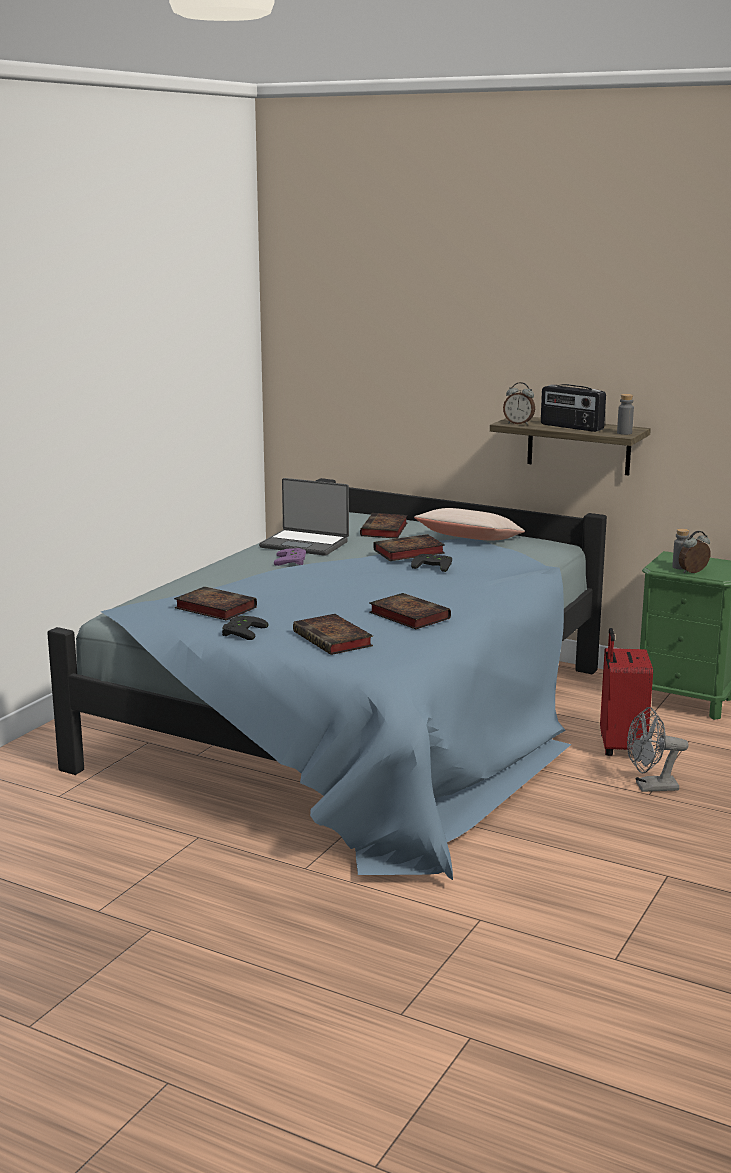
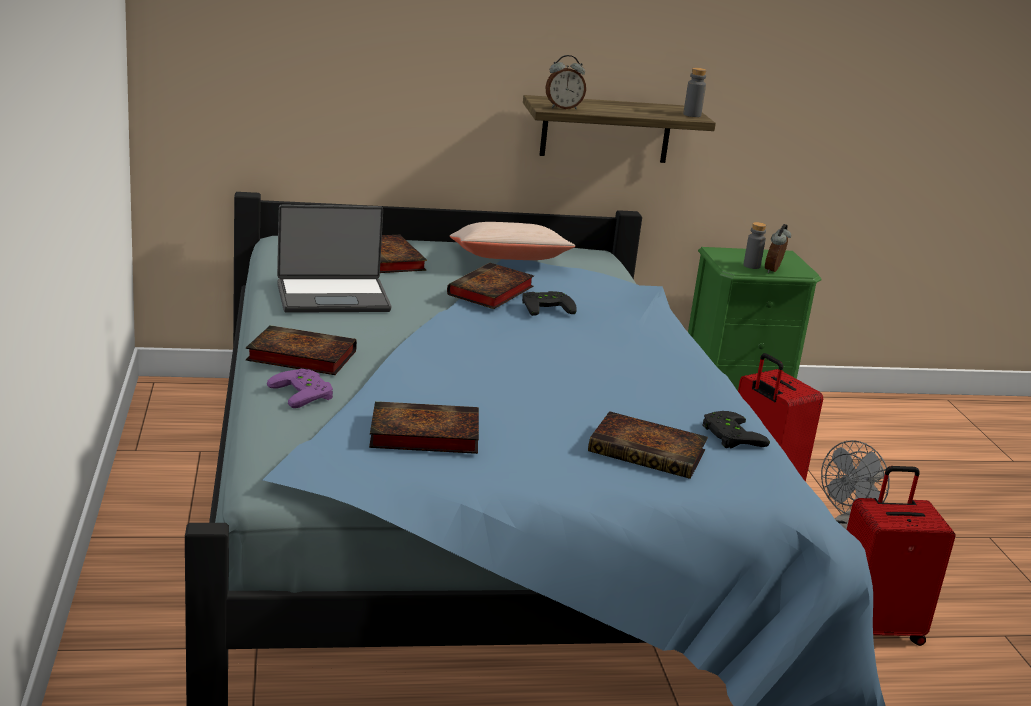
camera: 40 degrees left, 5 degrees up
(241, 631) = (522, 467): black game controller -> black game controller (729, 435)
(293, 561) = (364, 327): purple game controller -> purple game controller (305, 393)
(407, 615) = (656, 392): book -> book (298, 356)
(561, 841) = (875, 628): none -> red suitcase
(571, 427) = (625, 110): radio -> none

